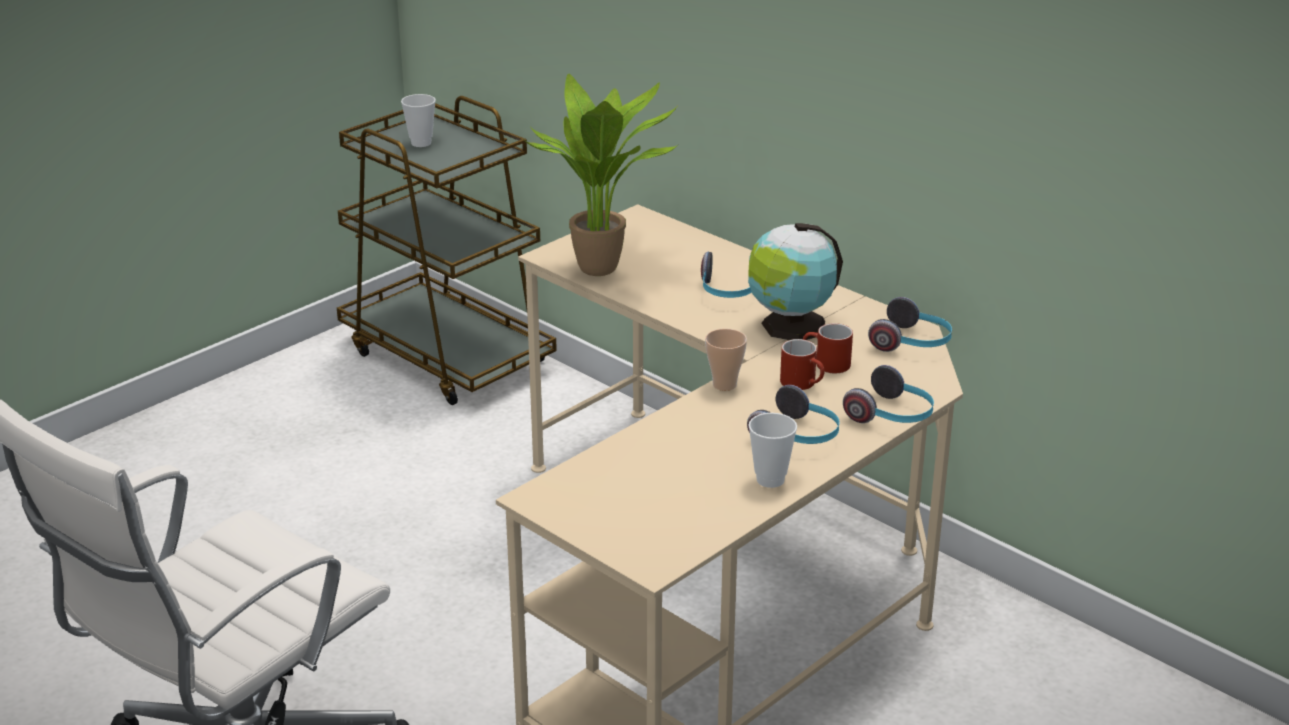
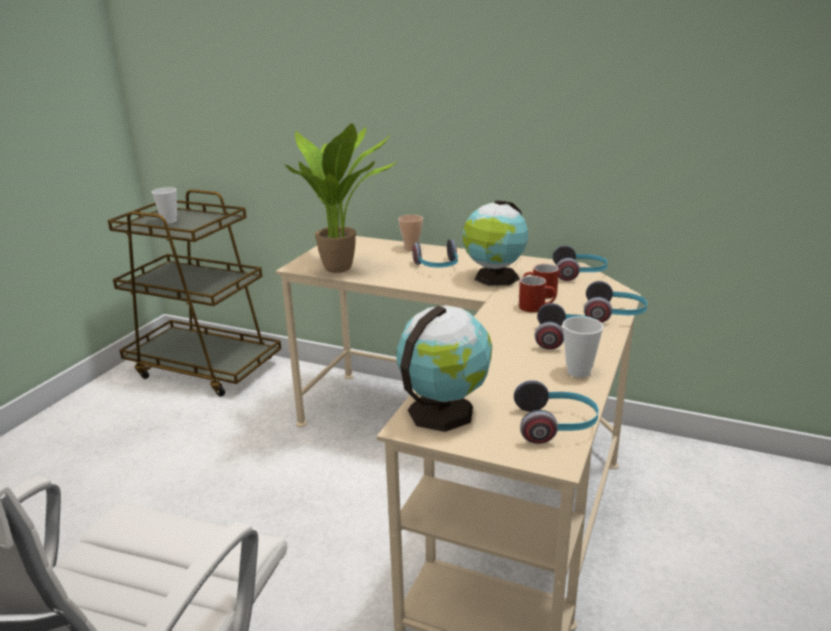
camera: 20 degrees left, 5 degrees down
(582, 489) = (443, 410): none -> globe
(685, 533) = (556, 426): none -> headphones
(724, 385) = (485, 318): cup -> cup (411, 248)

